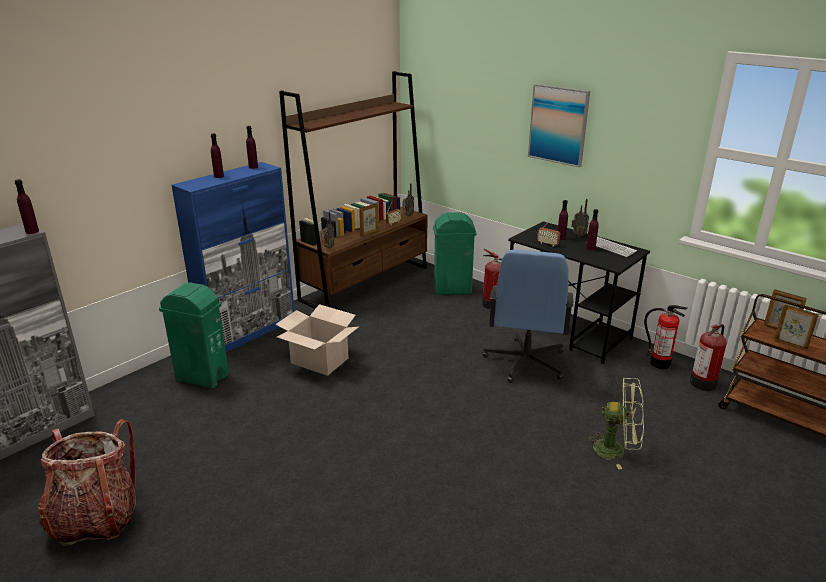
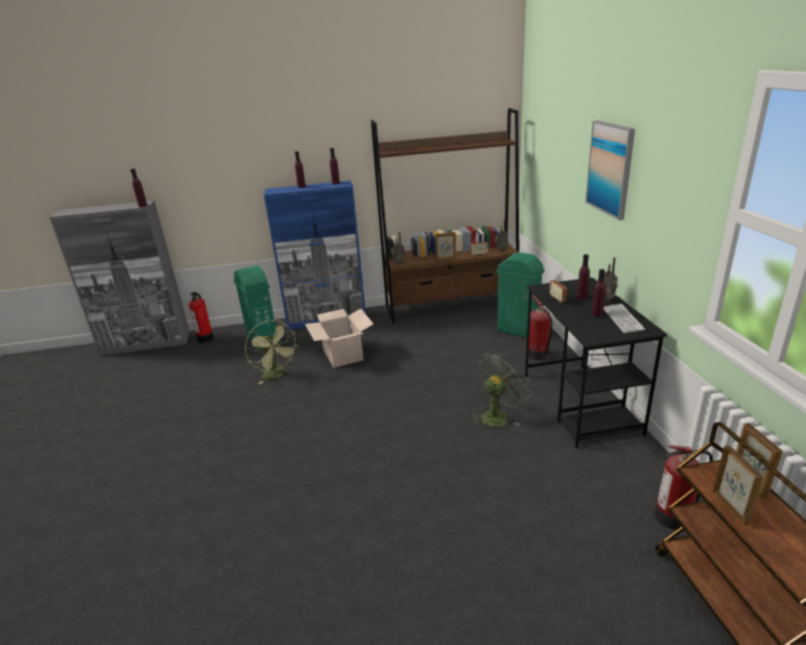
camera: 40 degrees right, 0 degrees up
(96, 519) = (111, 405): backpack -> none
(525, 362) = (498, 416): blue office chair -> grey fan
(616, 450) = (474, 534): green fan -> green fan (277, 375)
(660, 363) = (645, 473): fire extinguisher -> fire extinguisher (206, 339)

